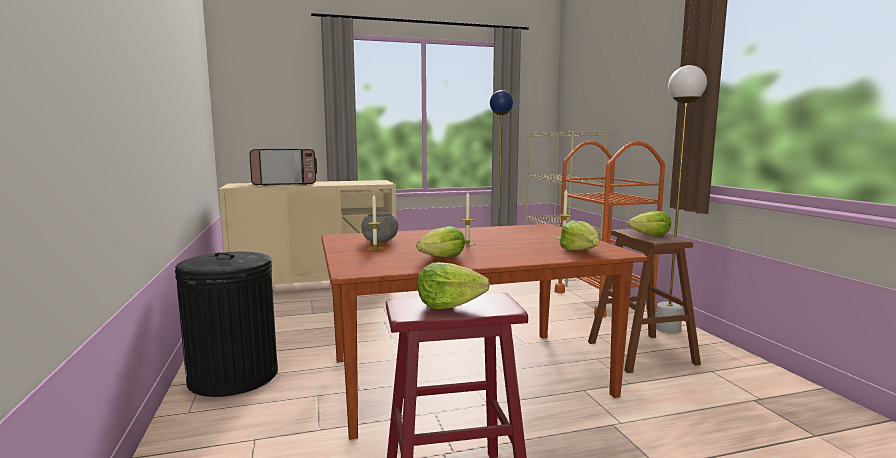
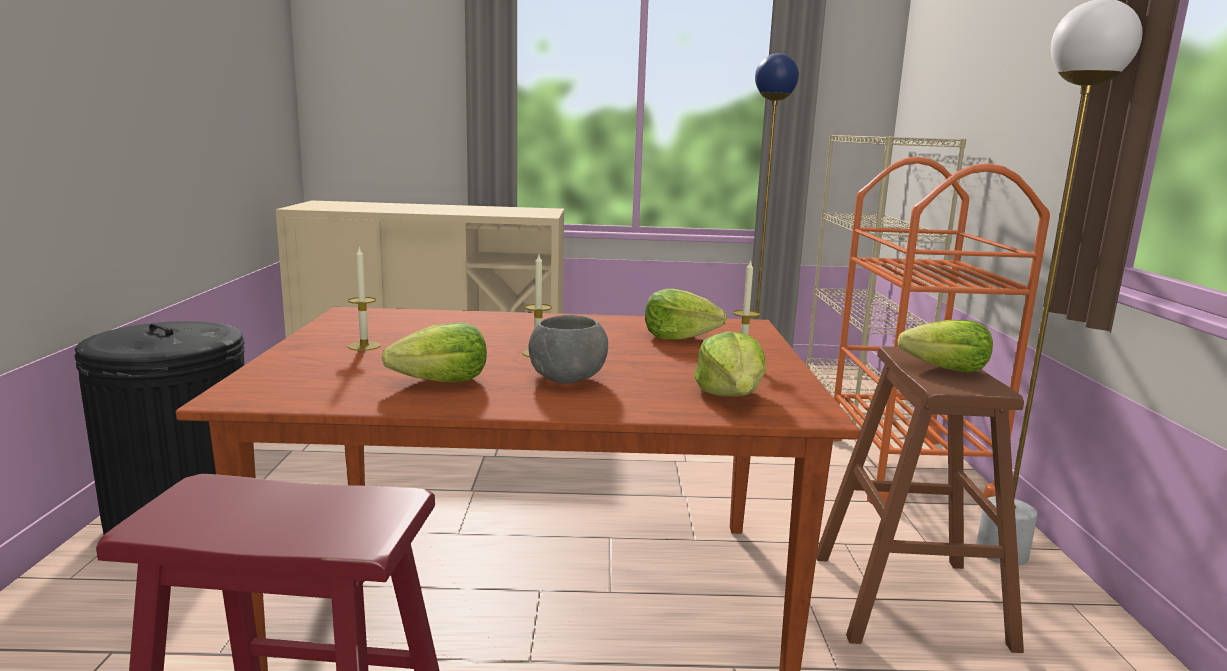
camera: 15 degrees right, 5 degrees up
(286, 184) = (388, 207): microwave -> none
(380, 241) = (399, 331): grey bowl -> grey bowl (569, 379)
(449, 304) = (273, 507): lettuce -> lettuce (679, 336)

